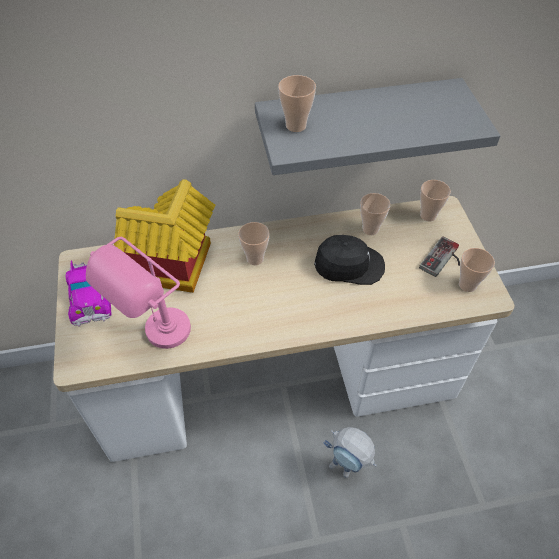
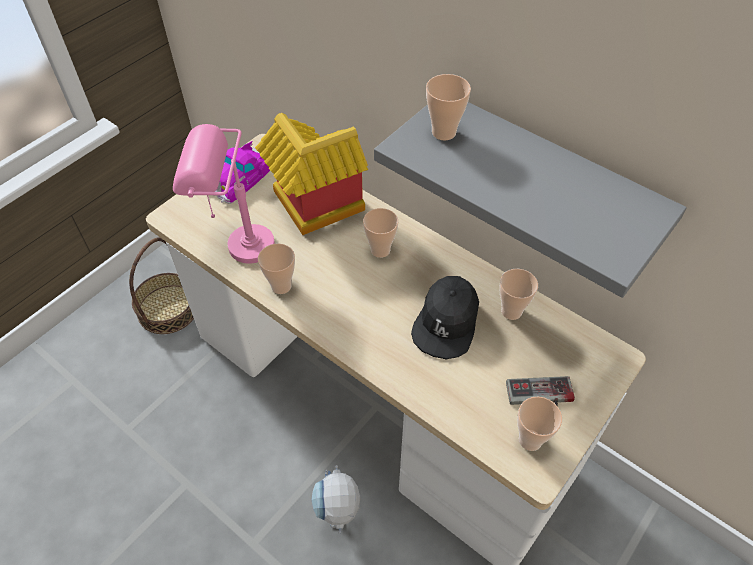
camera: 50 degrees right, 0 degrees up
(56, 470) = (168, 309): none -> basket
(348, 265) = (446, 322): black cap -> black cap turned 60 degrees clockwise
(428, 215) = (587, 348): cup -> cup (281, 286)

